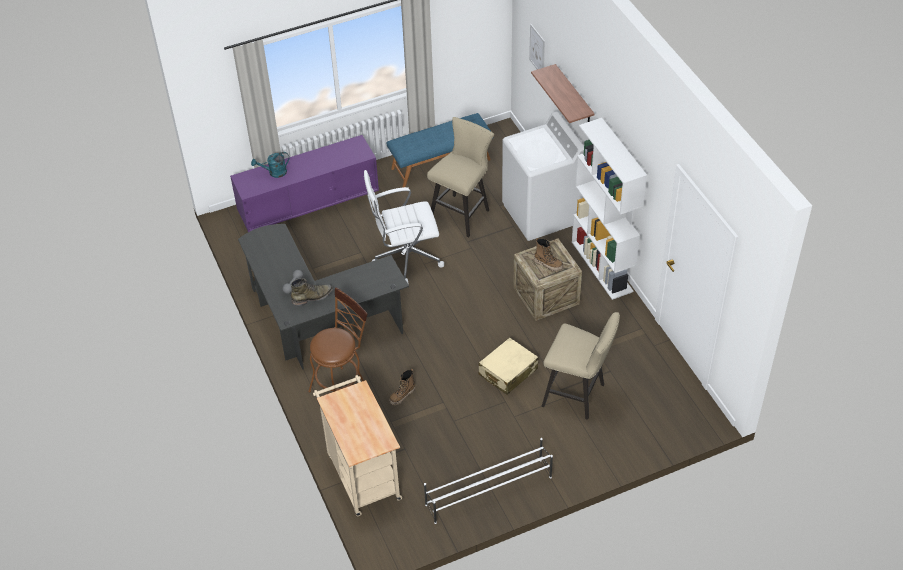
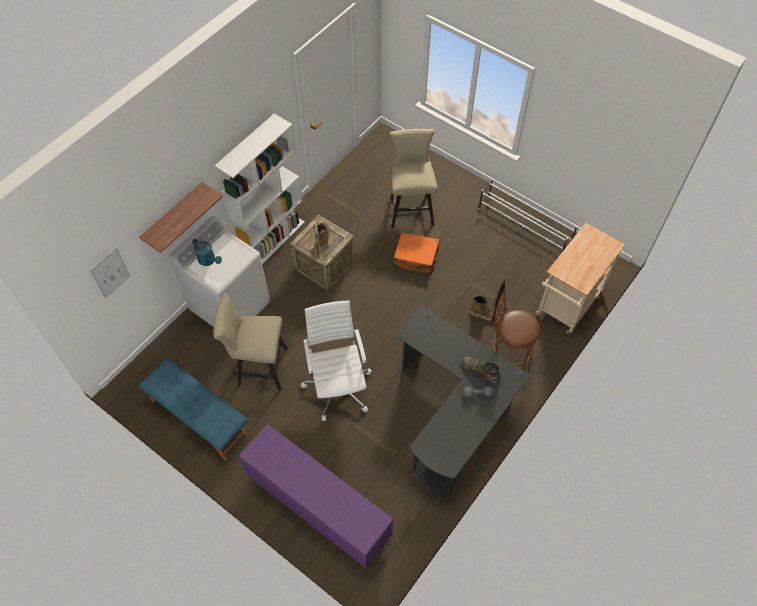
camera: 120 degrees left, 10 degrees up
(274, 173) = (338, 510): turquoise watering can -> turquoise watering can (209, 260)
(405, 257) = (338, 386): white office chair -> white office chair turned 150 degrees counterclockwise
(508, 372) = (416, 258): beige suitcase -> orange suitcase

